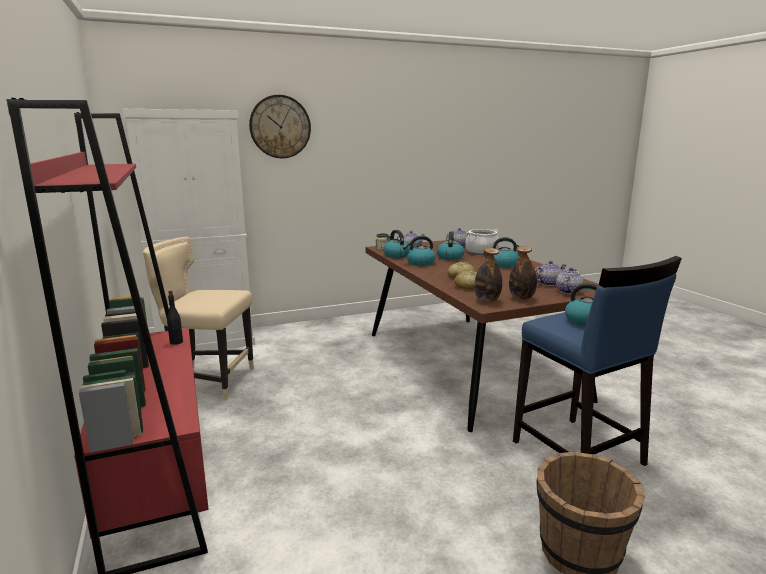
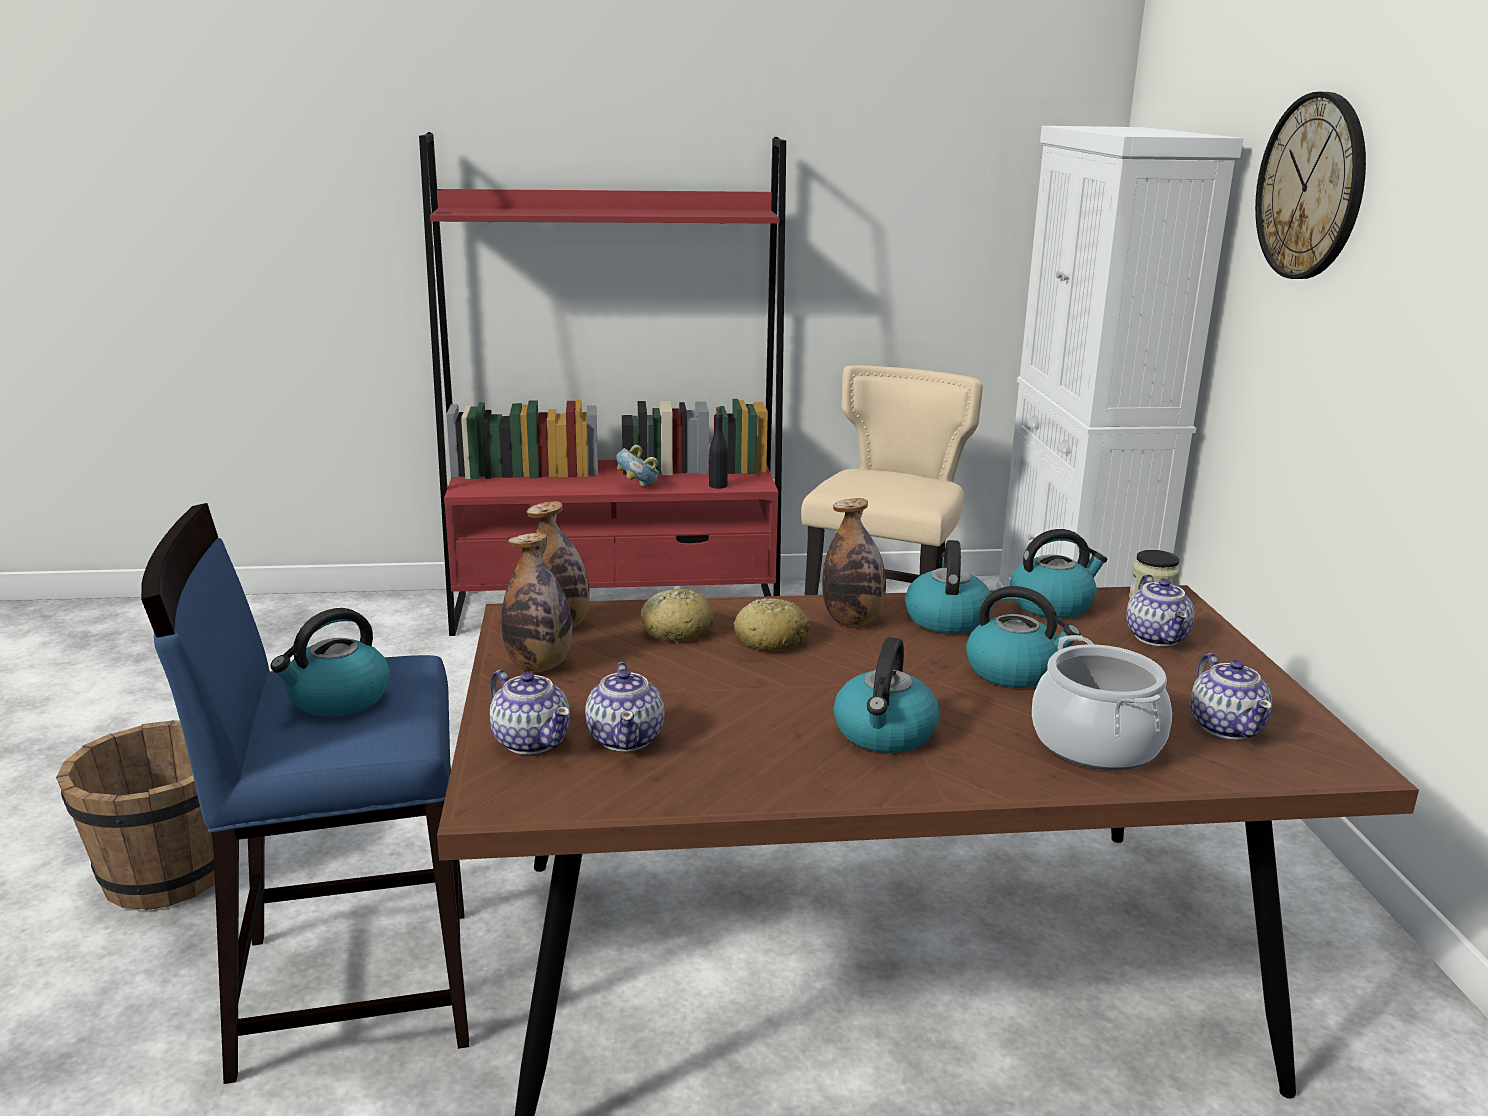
camera: 105 degrees right, 5 degrees up
(177, 363) = (638, 487): none -> bowl
(433, 270) = (853, 620): none -> bottle

